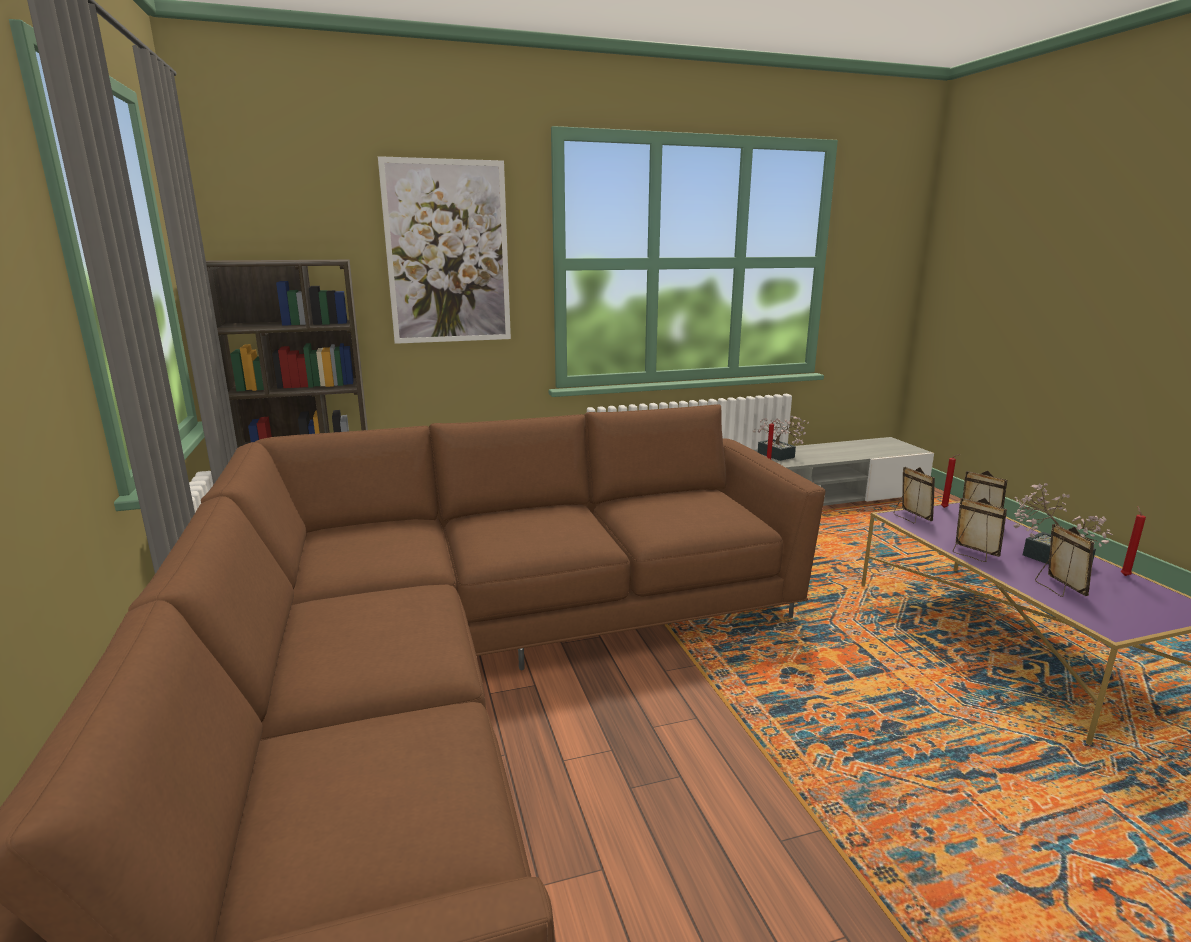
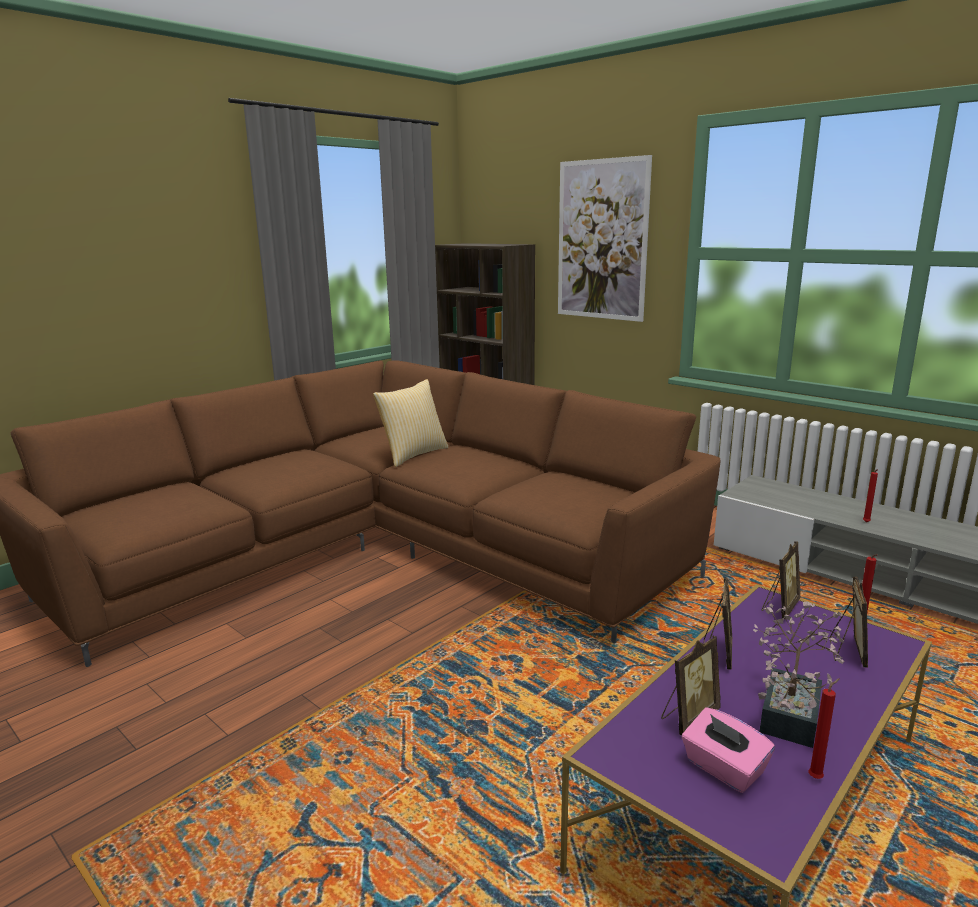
camera: 60 degrees right, 0 degrees up
(457, 544) = (413, 454): none -> pillow
(778, 456) = (903, 523): potted plant -> none
(1120, 597) = (723, 768): none -> pink tissue box

